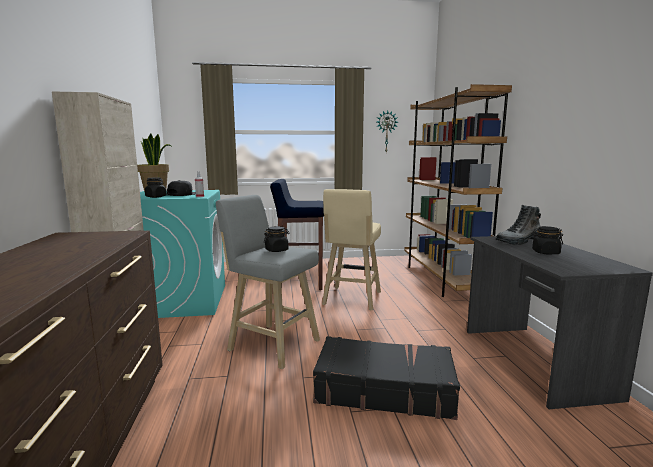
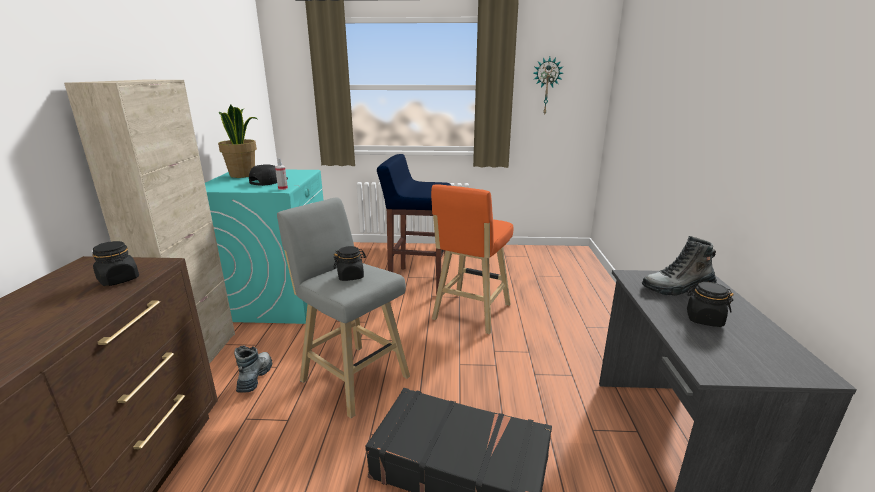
camera: 10 degrees right, 10 degrees up
(156, 197) = (234, 187): black jar -> black jar (119, 280)
(185, 352) = (255, 377): none -> boot
(351, 299) = (470, 314): beige stool -> orange stool
(441, 280) = (595, 290): brown bookcase -> none

